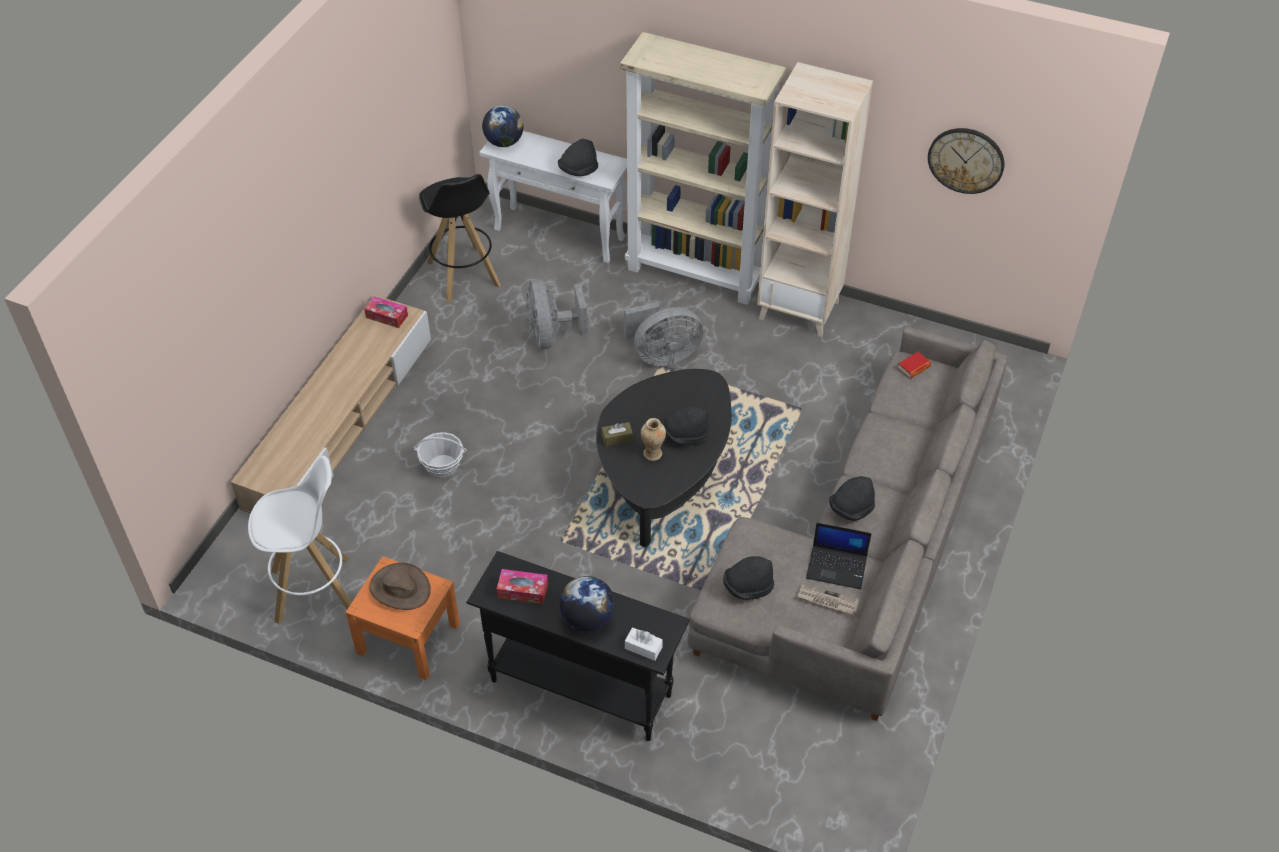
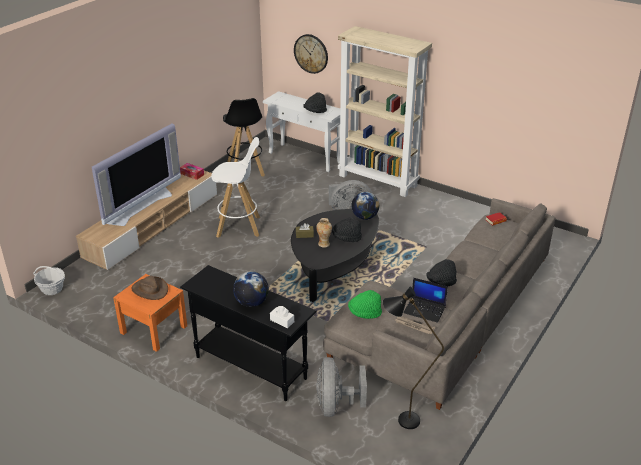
camera: 10 degrees right, 15 degrees down
(314, 589) = (107, 299): white stool -> white stool (239, 227)
(319, 402) = (140, 206): none -> television
(442, 466) = (203, 251): basket -> basket (52, 289)
(504, 142) = (277, 98): globe -> globe (364, 217)
(523, 591) = (216, 285): tissue box -> none
(551, 335) = (286, 199): grey fan -> grey fan (336, 405)
(748, 587) = (364, 313): black hat -> green hat
(799, 309) = (436, 202): beige bookcase -> none
(824, 748) = (400, 420): none -> black floor lamp
(966, 160) = (535, 99): wall clock -> wall clock (311, 53)

